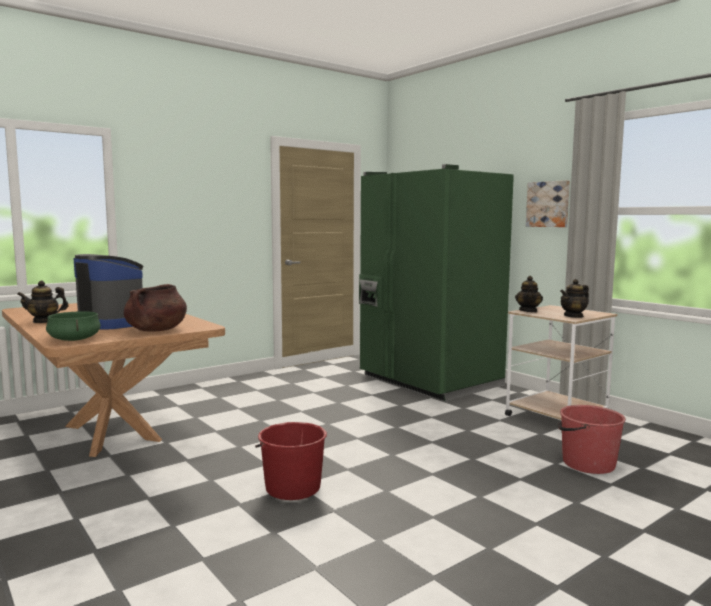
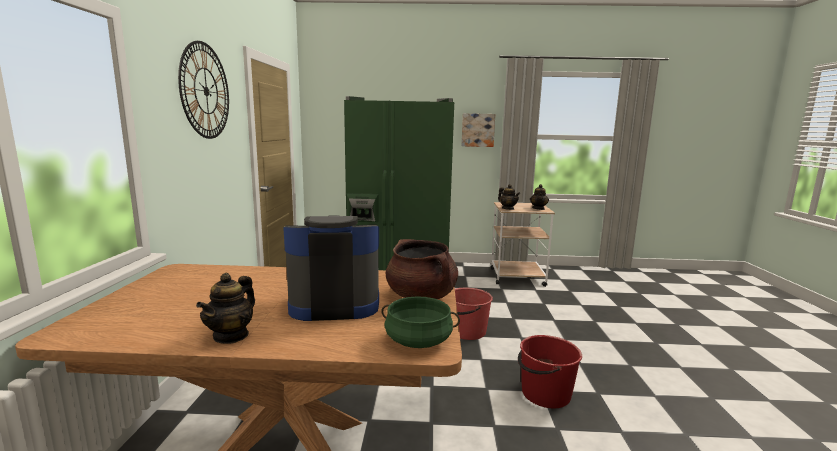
camera: 50 degrees left, 5 degrees up
(204, 176) = (205, 91): none -> wall clock
(587, 463) = (588, 299): red bucket -> red bucket (467, 331)

